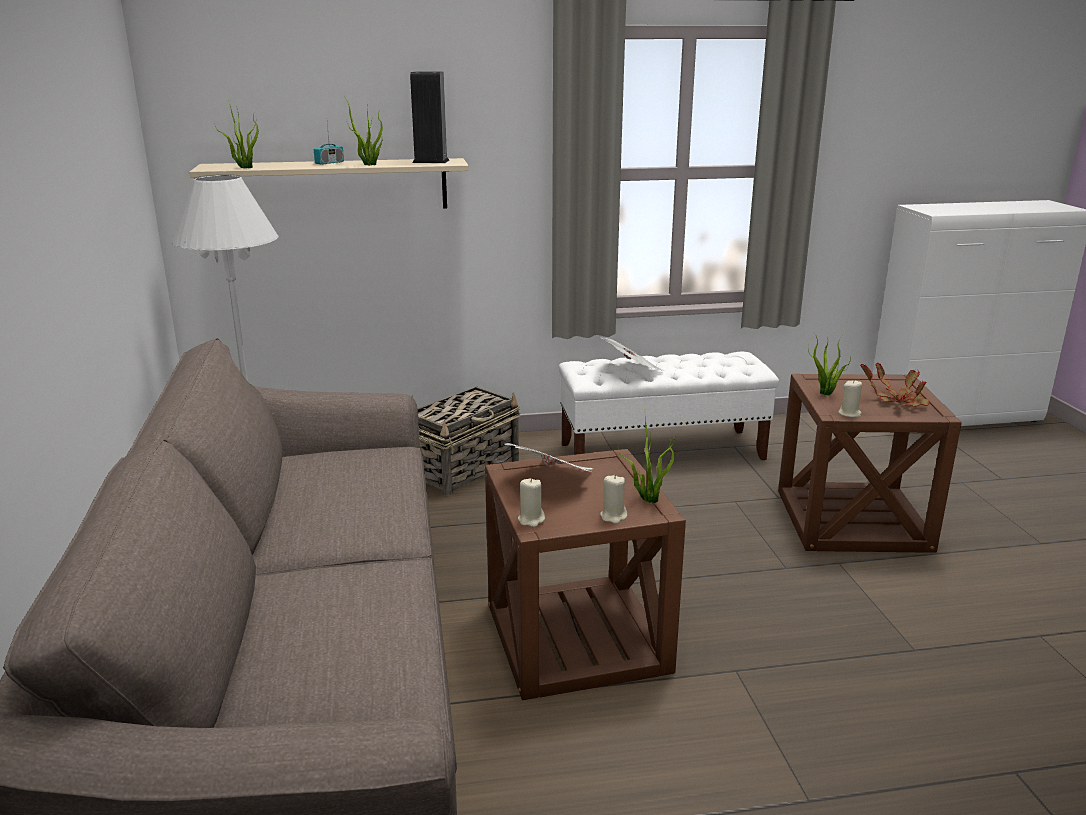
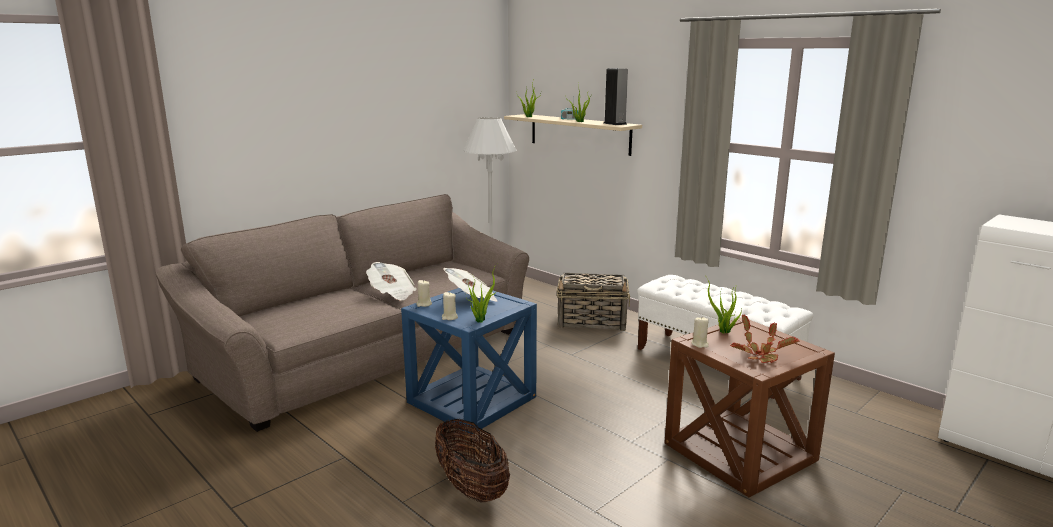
camera: 55 degrees right, 5 degrees down
(577, 638) = (472, 400): brown side table -> blue side table
(631, 370) = (690, 289): newspaper -> newspaper (392, 293)
(812, 722) = (471, 488): none -> basket

